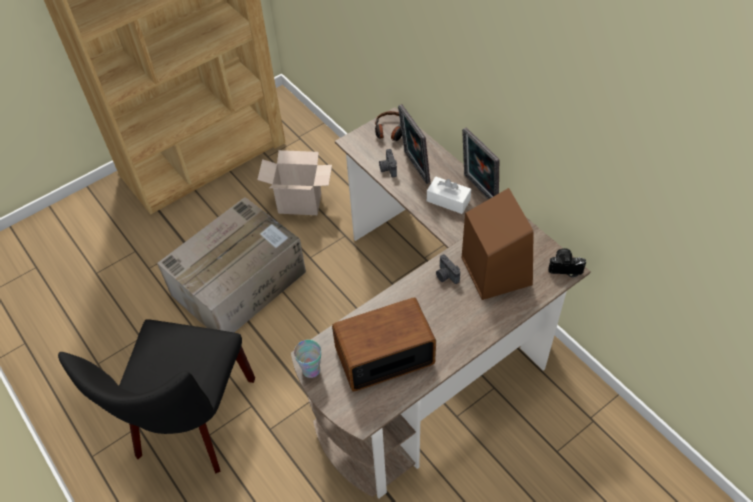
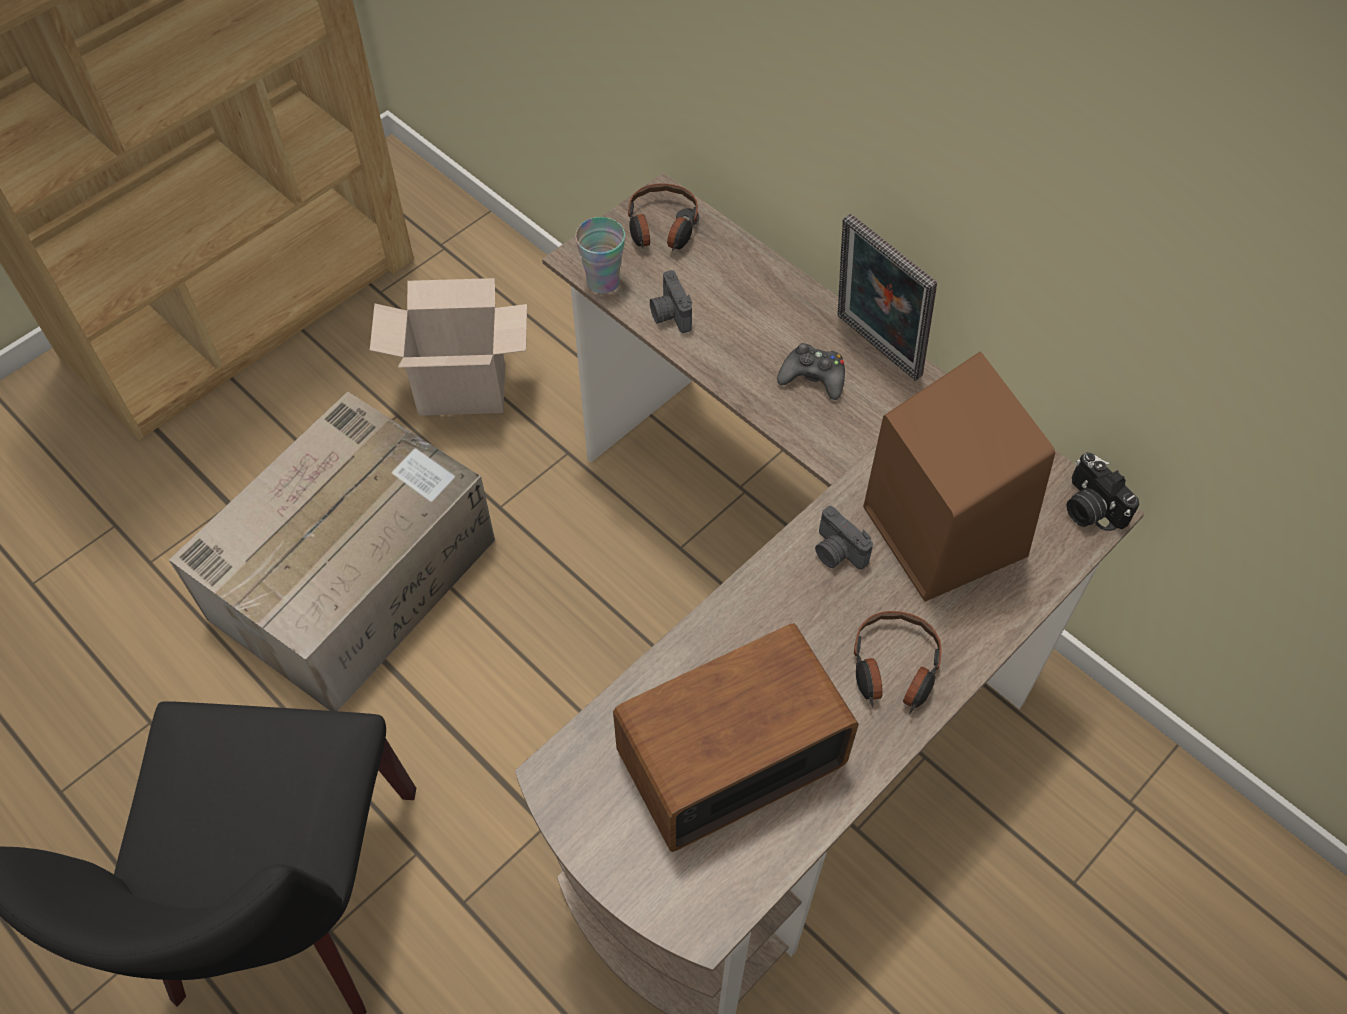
camera: 10 degrees left, 5 degrees up
(311, 370) = (568, 808): cup -> cup (603, 282)
(414, 168) = (726, 308): picture frame -> none
(448, 200) = (813, 377): white tissue box -> black game controller
(463, 326) = (893, 669): none -> headphones
(565, 266) = (1089, 507): camera -> camera turned 120 degrees counterclockwise

